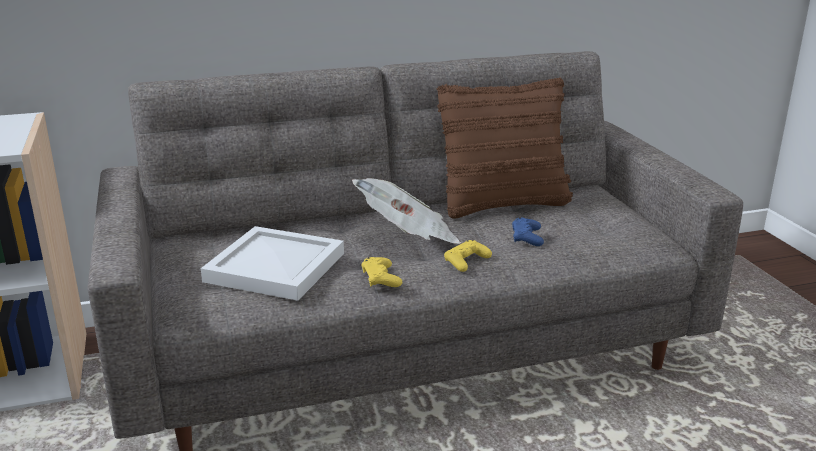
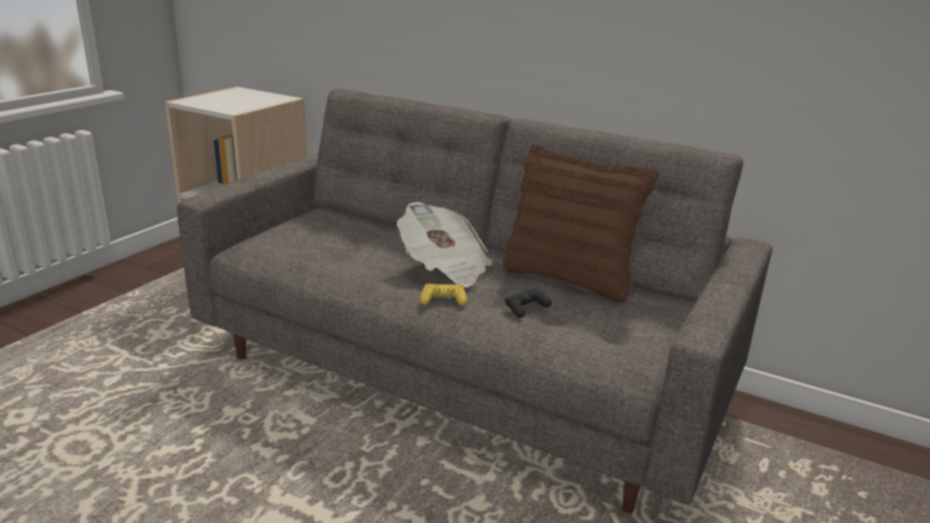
camera: 45 degrees right, 0 degrees up
(274, 266) = (330, 247): white tray -> none
(381, 278) = (367, 282): yellow game controller -> none
(527, 237) = (526, 308): blue game controller -> black game controller

